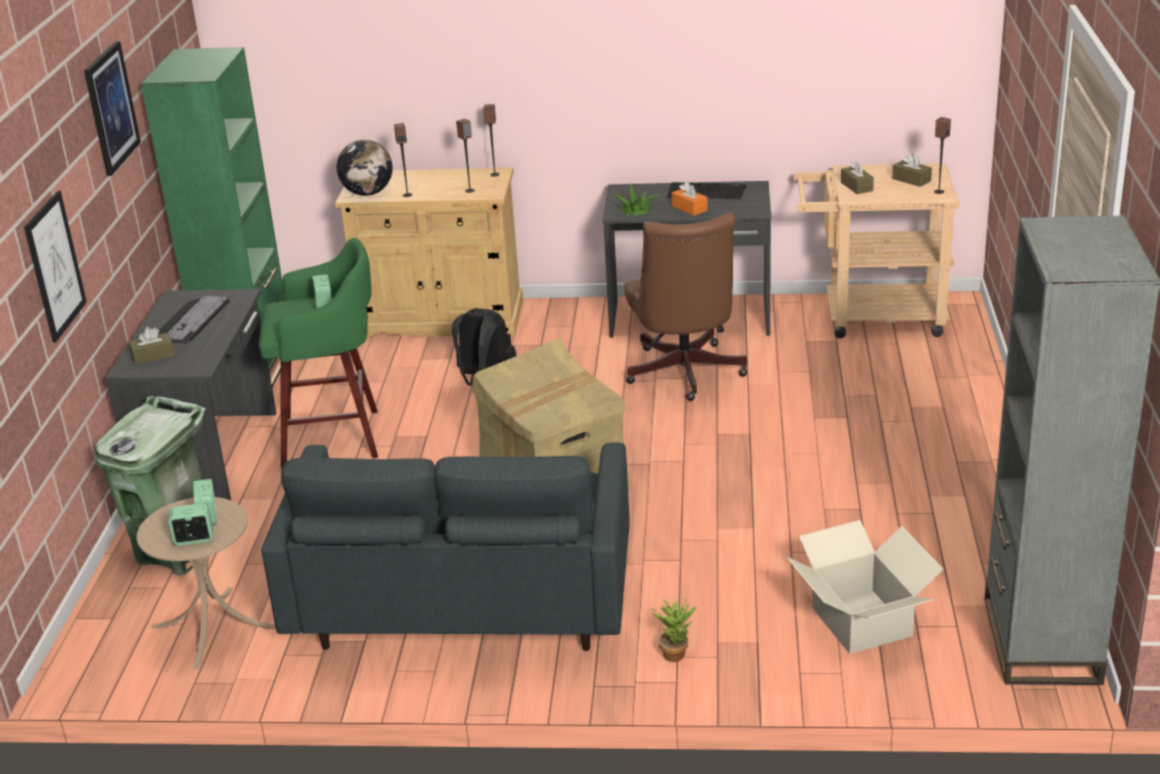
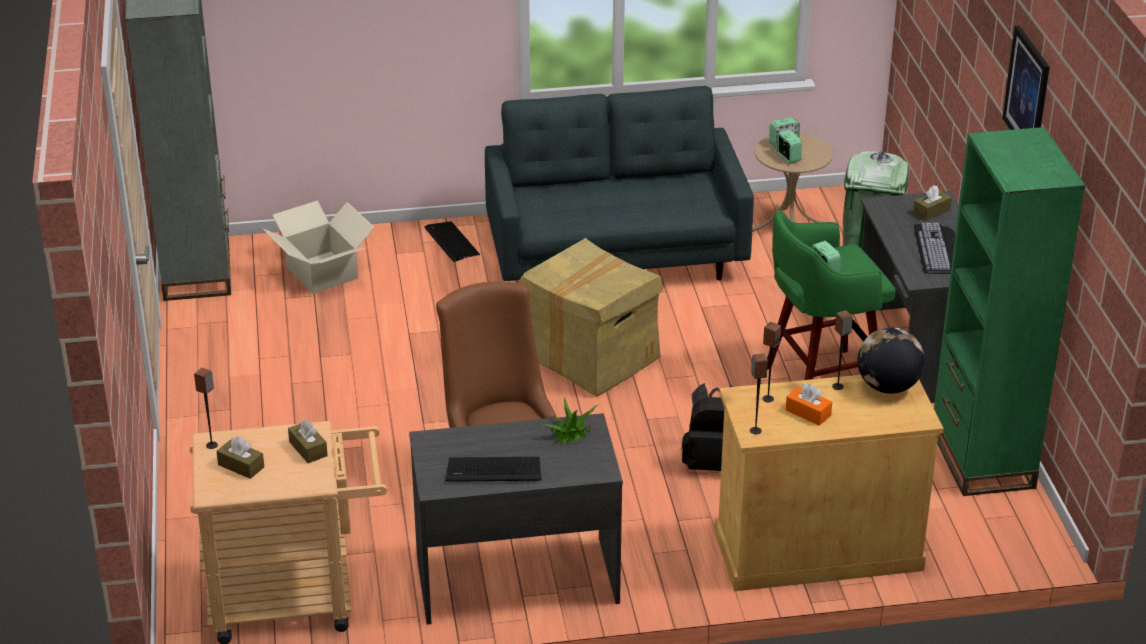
camera: 165 degrees right, 5 degrees up
(55, 266) = (958, 70): picture -> none
(676, 652) = (451, 242): potted plant -> keyboard
(689, 208) = (507, 439): orange tissue box -> orange tissue box (808, 413)

